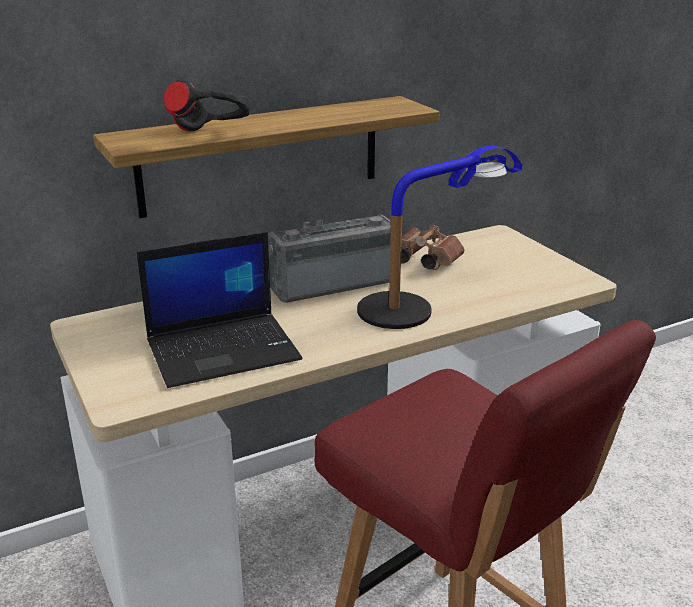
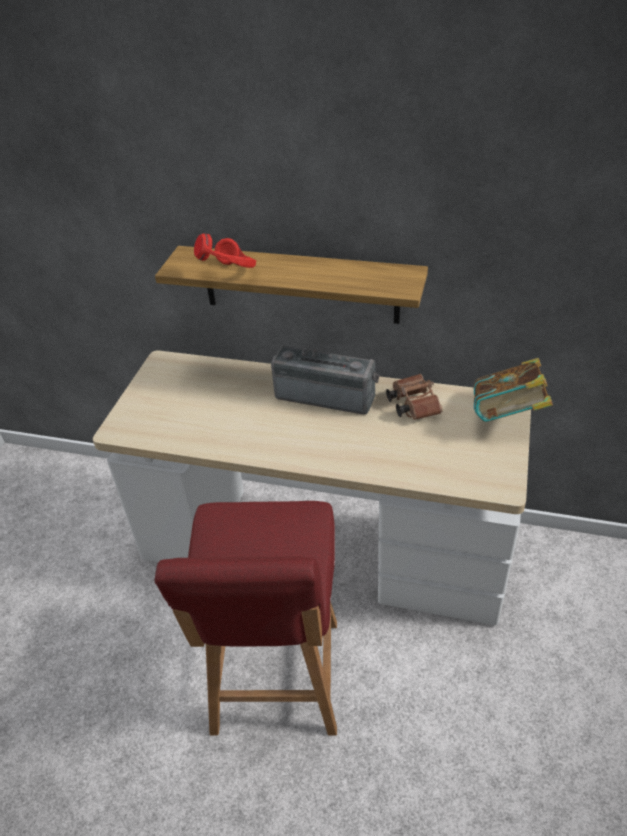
camera: 45 degrees right, 15 degrees up
(211, 135) = (230, 273): black headphones -> red headphones
(224, 349) = (203, 419): laptop -> none
(425, 300) = (362, 442): table lamp -> none
(511, 242) = (507, 417): none -> book

